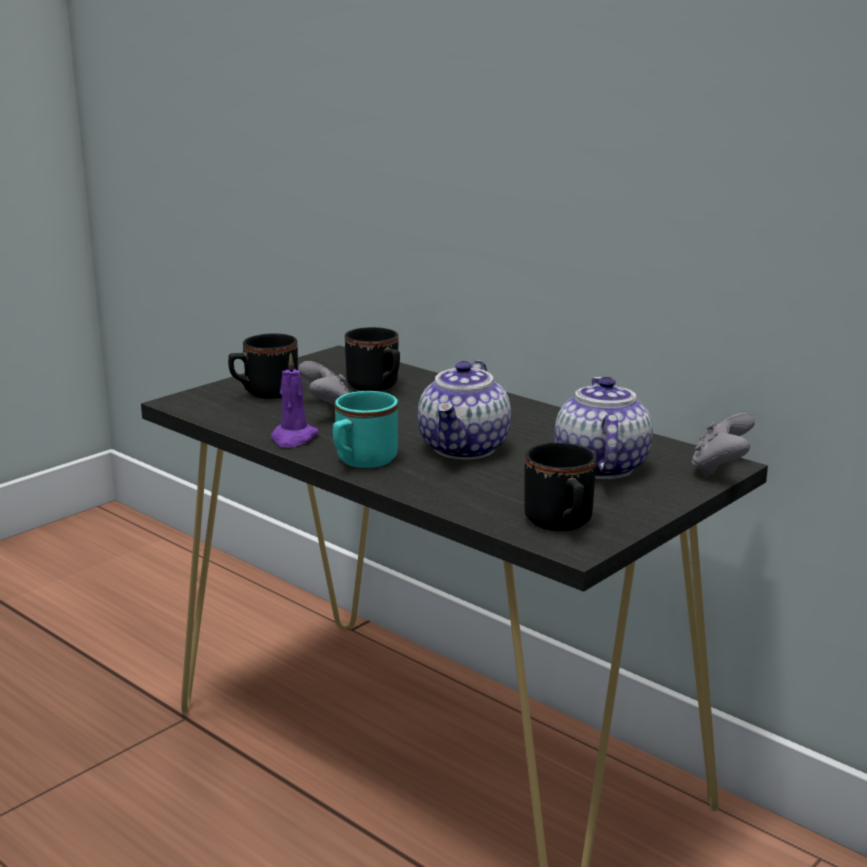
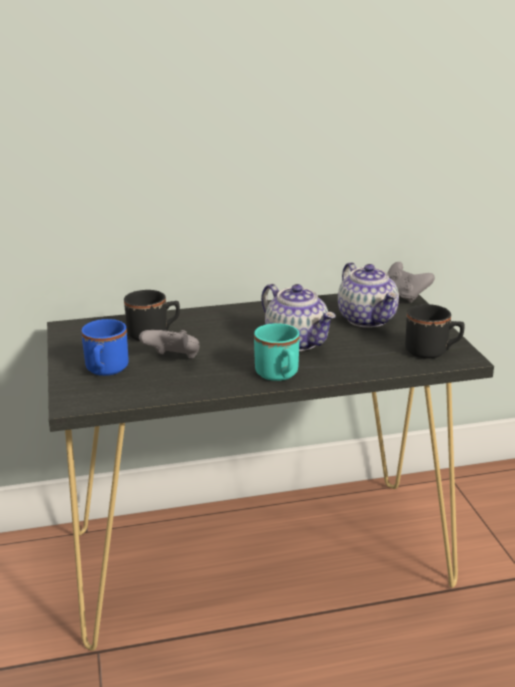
camera: 55 degrees left, 5 degrees up
(264, 393) = (105, 371): black mug -> blue mug
(293, 438) = (209, 384): purple candle -> none
(599, 467) = (368, 319): teapot -> teapot turned 150 degrees counterclockwise

